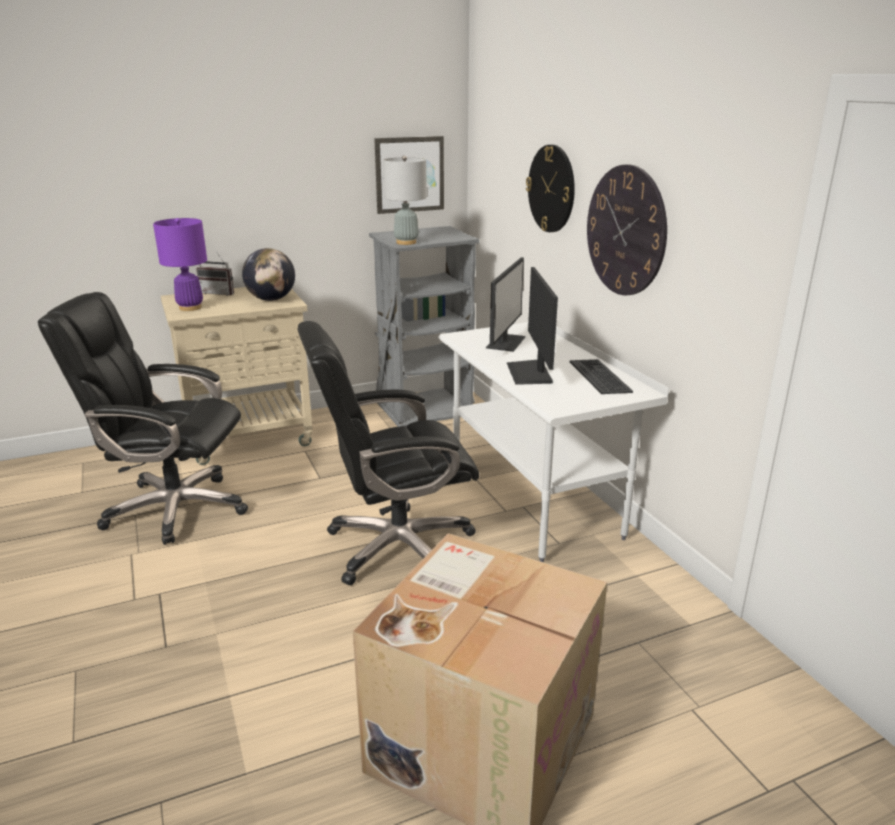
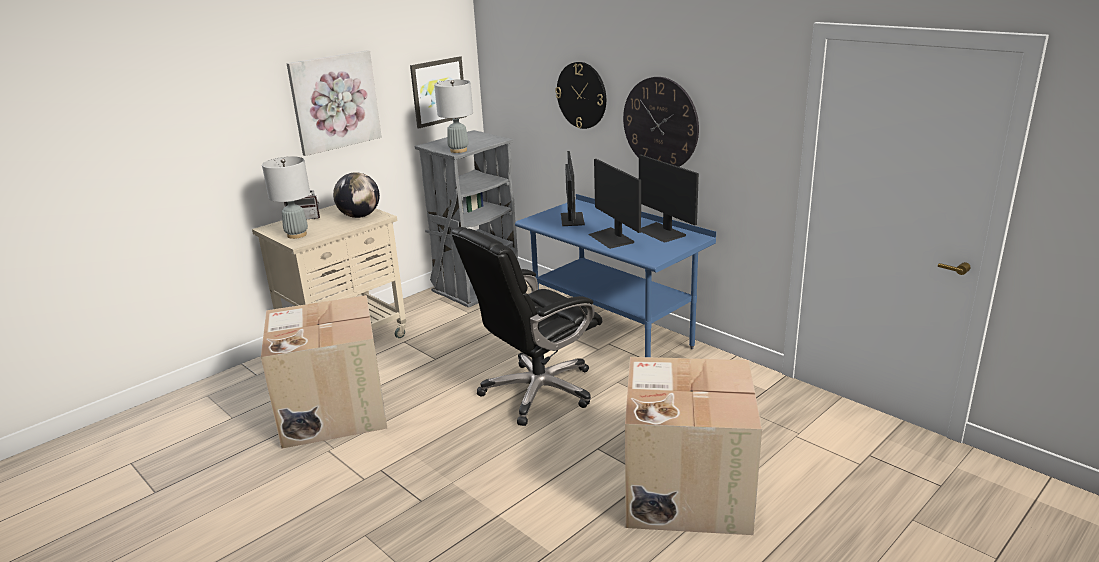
camera: 20 degrees left, 0 degrees up
(174, 508) = (332, 410): black office chair -> cardboard box
(190, 308) = (297, 235): purple table lamp -> grey table lamp
(273, 168) = (334, 102): none -> picture
(533, 500) = (613, 337): white desk -> blue desk
(600, 377) = (661, 232): keyboard -> monitor

